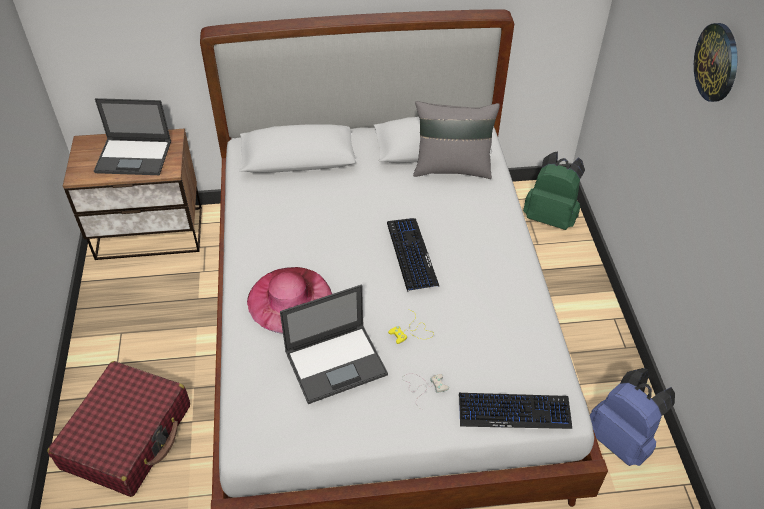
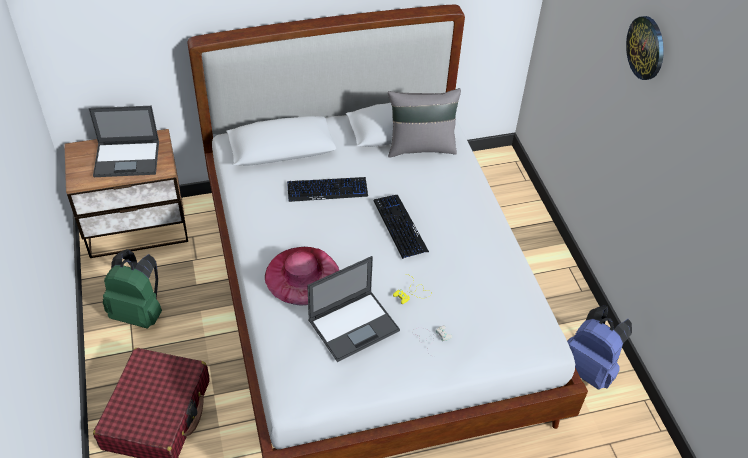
camera: 10 degrees left, 0 degrees up
(514, 411) = (509, 350): keyboard -> keyboard (327, 190)
(550, 217) = (501, 182): green backpack -> green backpack (139, 312)

